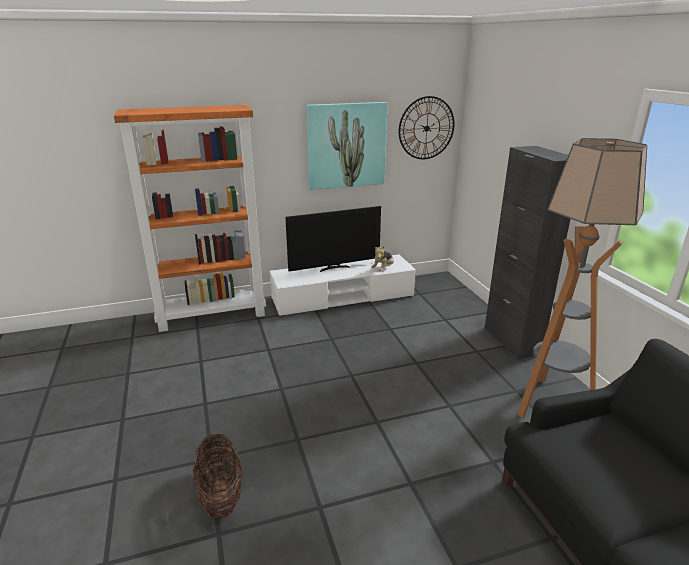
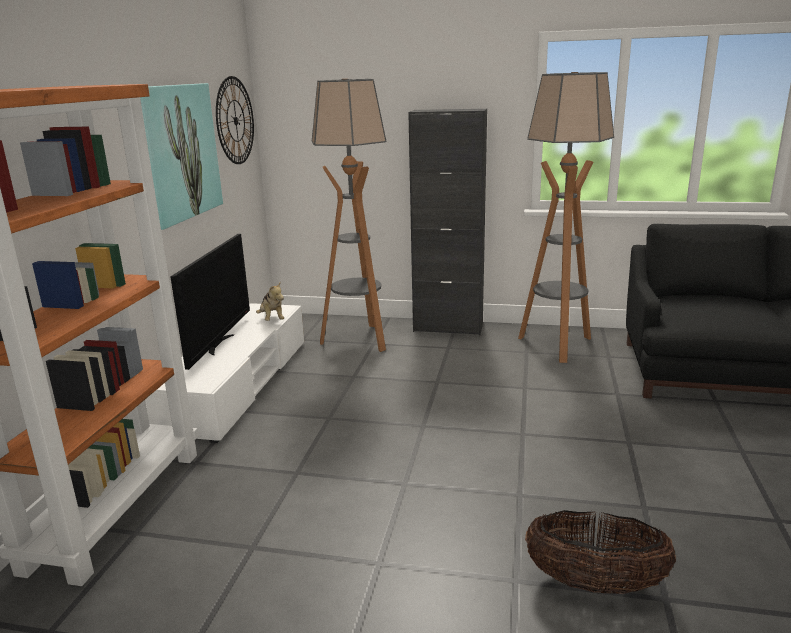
camera: 60 degrees left, 5 degrees down
(444, 312) = (358, 339): none -> floor lamp

